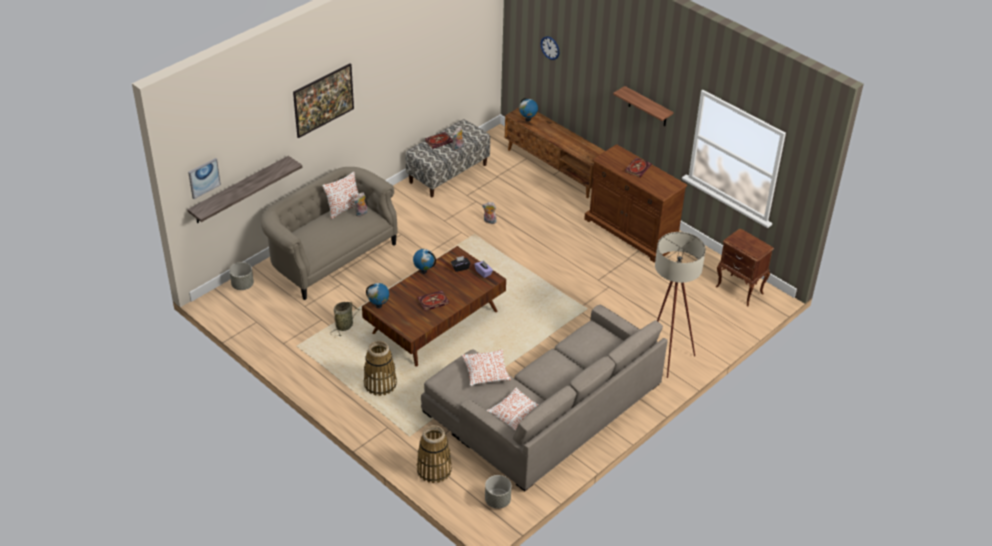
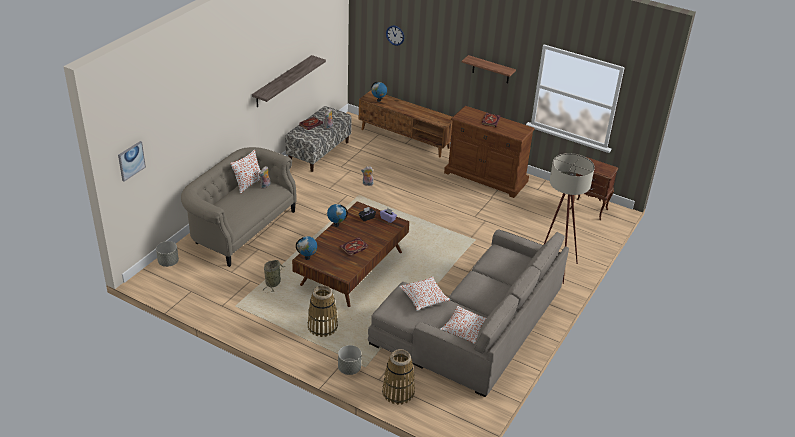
camera: 15 degrees left, 5 degrees down
(240, 190) = (161, 172): shelf -> shelf (283, 81)
(324, 111) = (224, 97): picture -> none
(497, 501) = (465, 409): grey planter -> grey planter (349, 369)

